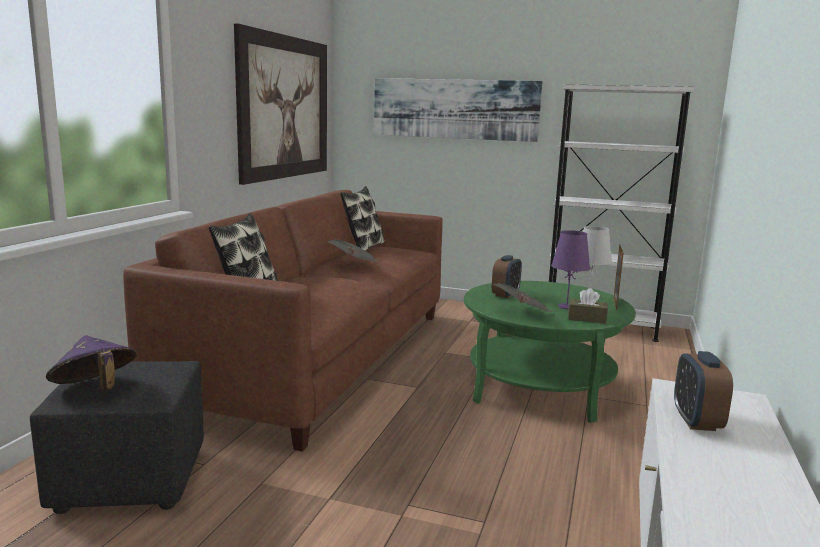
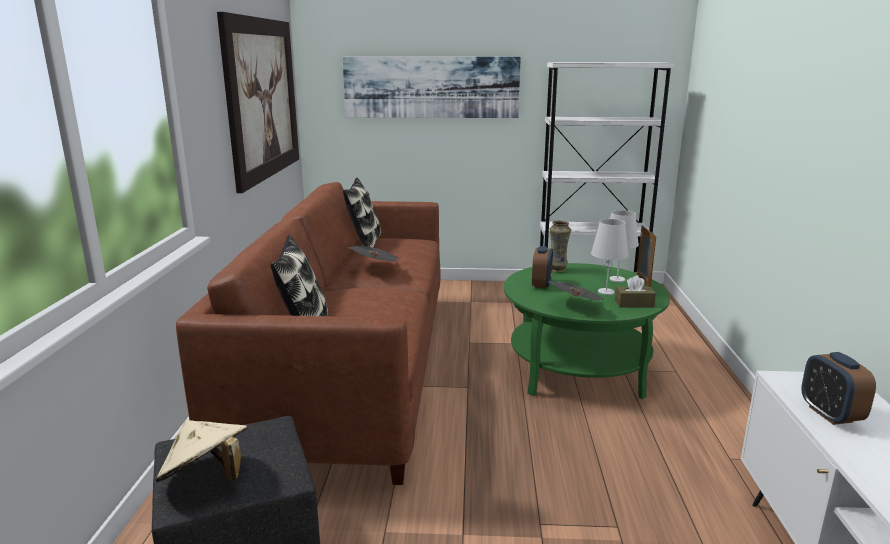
camera: 15 degrees left, 5 degrees up
(95, 390) = (207, 479): purple hat -> beige hat
(534, 285) = (557, 270): none -> vase
(566, 307) = (606, 292): purple table lamp -> white table lamp

